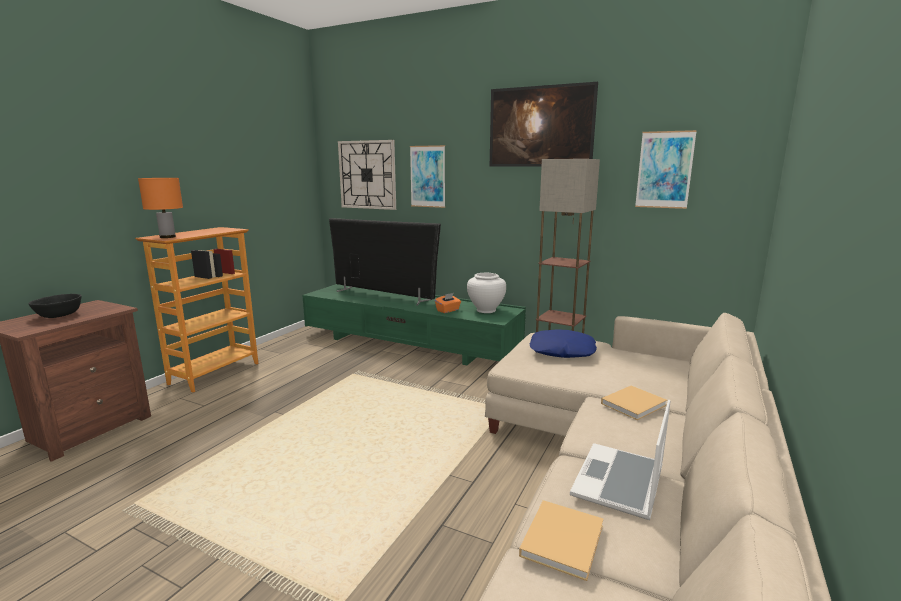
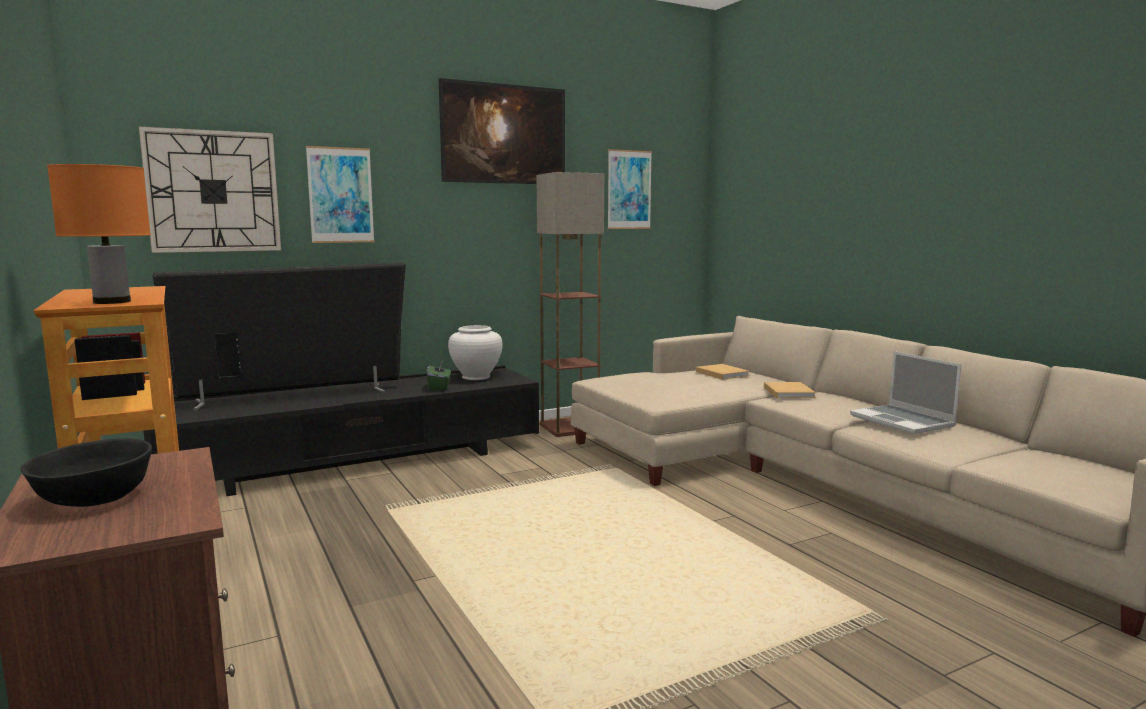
camera: 55 degrees left, 5 degrees down
(410, 343) = (358, 461): green tv stand -> black tv stand
(448, 310) = (439, 387): orange tissue box -> green tissue box
(562, 351) = (655, 381): blue pillow -> none
(563, 539) = (962, 448): beige book -> beige book (721, 373)

